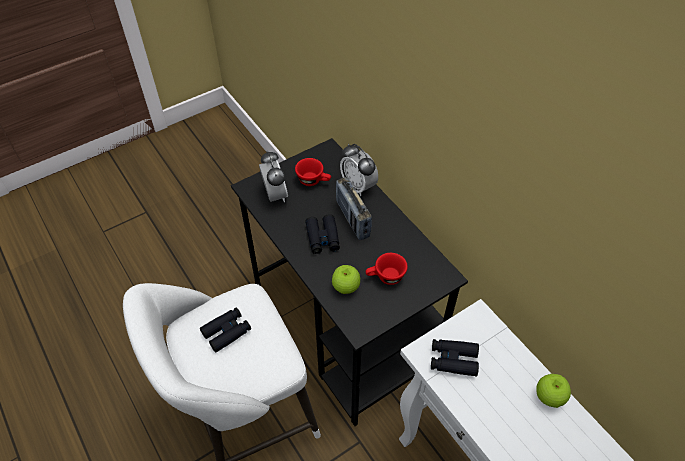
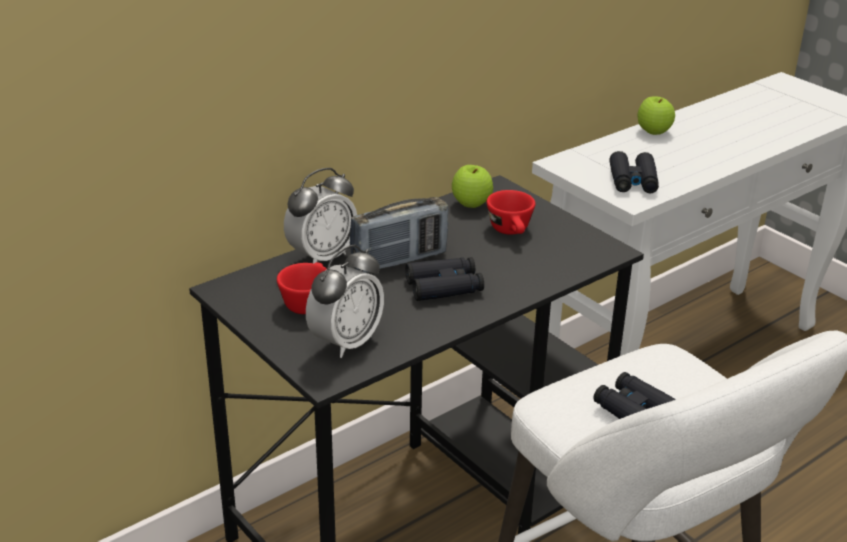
camera: 95 degrees left, 20 degrees down
(275, 195) = (346, 342): alarm clock -> alarm clock turned 150 degrees clockwise
(346, 287) = (539, 263): apple -> apple (471, 204)

